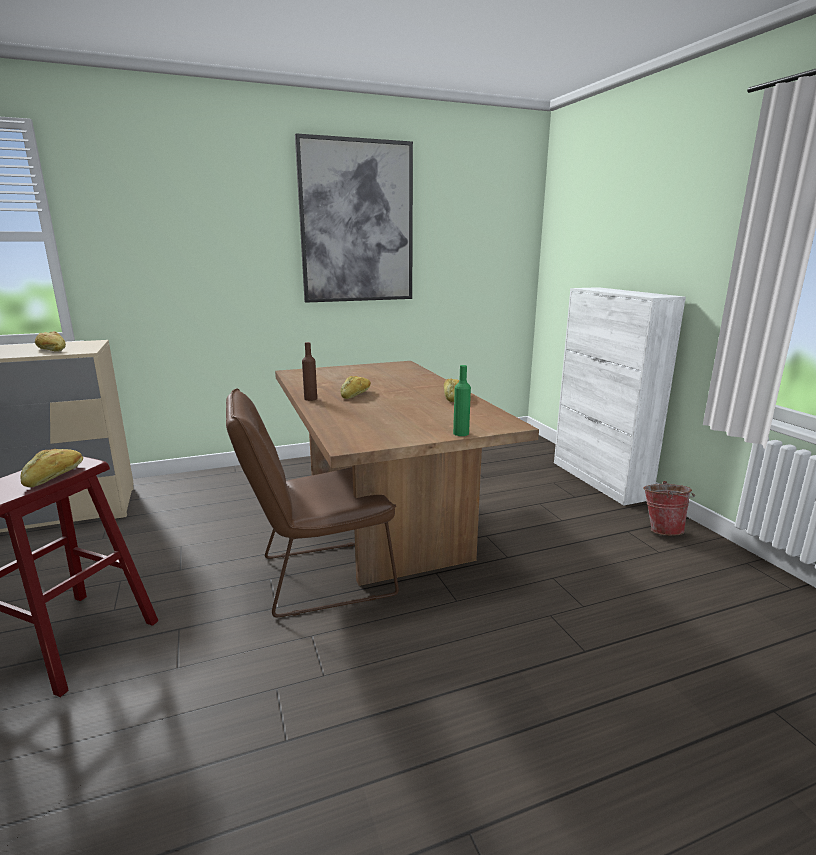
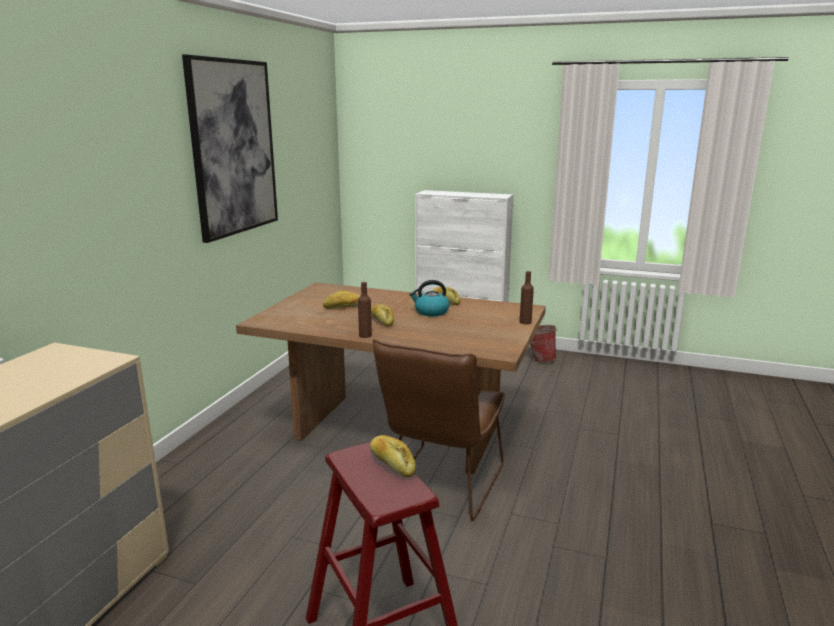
camera: 50 degrees left, 0 degrees up
(51, 350) = (58, 373): bread -> bread (343, 307)
(412, 400) = (431, 312): none -> kettle
(461, 433) = (525, 322): green bottle -> brown bottle

